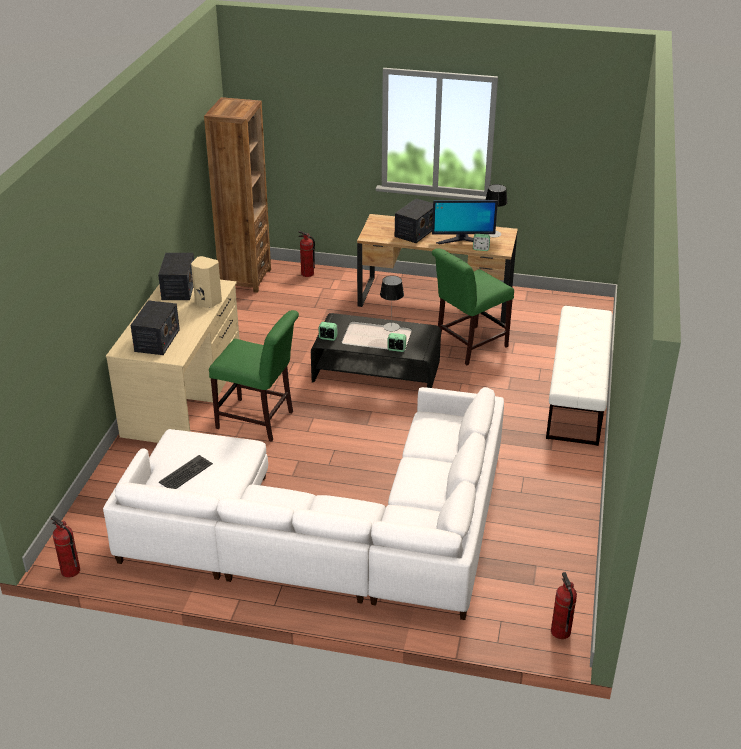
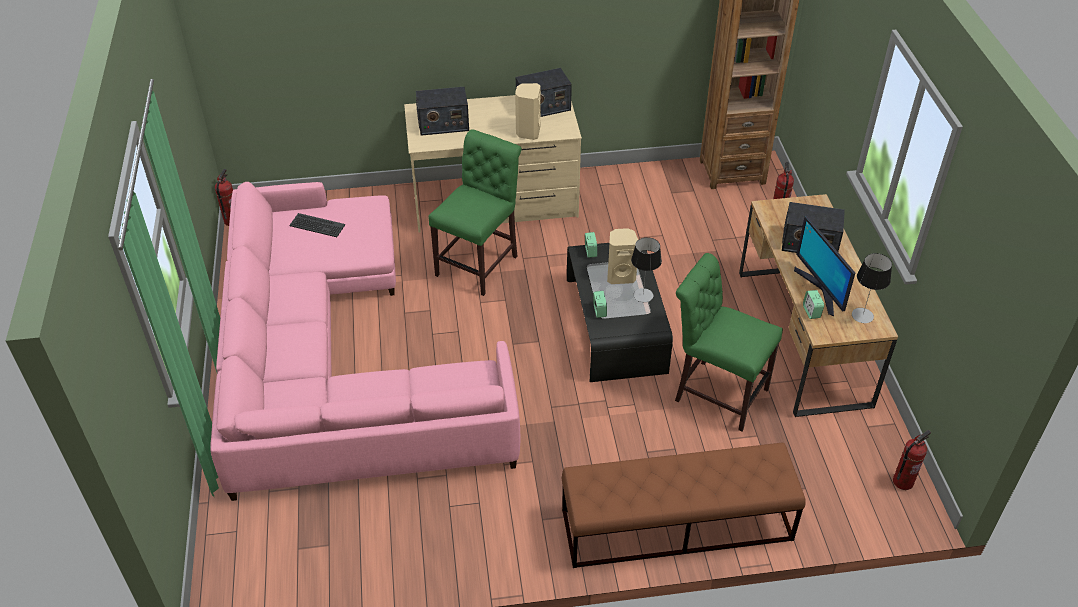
camera: 70 degrees right, 10 degrees up
(259, 421) = (480, 263): green chair -> green chair turned 150 degrees counterclockwise
(328, 529) = (333, 362): white sofa -> pink sofa
(364, 331) = (620, 276): none -> beige speaker
(560, 631) = (231, 586): fire extinguisher -> fire extinguisher (902, 481)
(577, 393) = (675, 525): white bench -> brown bench

